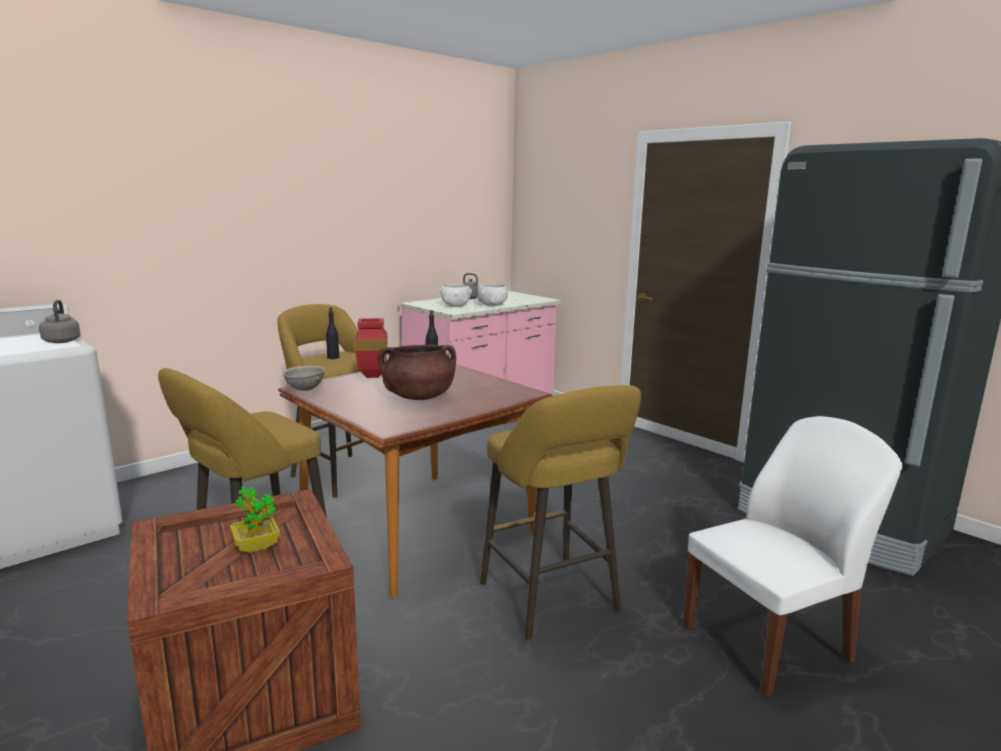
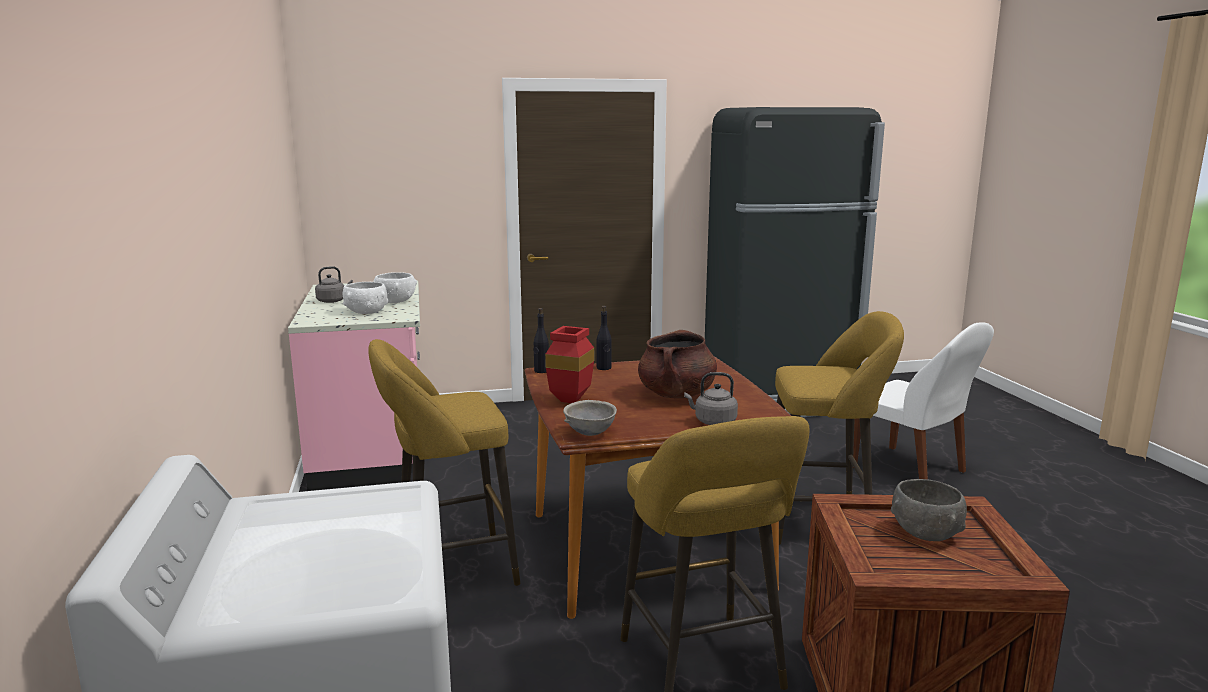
camera: 60 degrees left, 0 degrees up
(62, 341) = (351, 498): grey kettle -> grey kettle (713, 422)
(256, 546) = (925, 533): potted plant -> grey bowl
(333, 357) = (448, 406): black bottle -> black bottle (604, 368)
(769, 642) = (910, 471): white chair -> white chair turned 135 degrees clockwise

